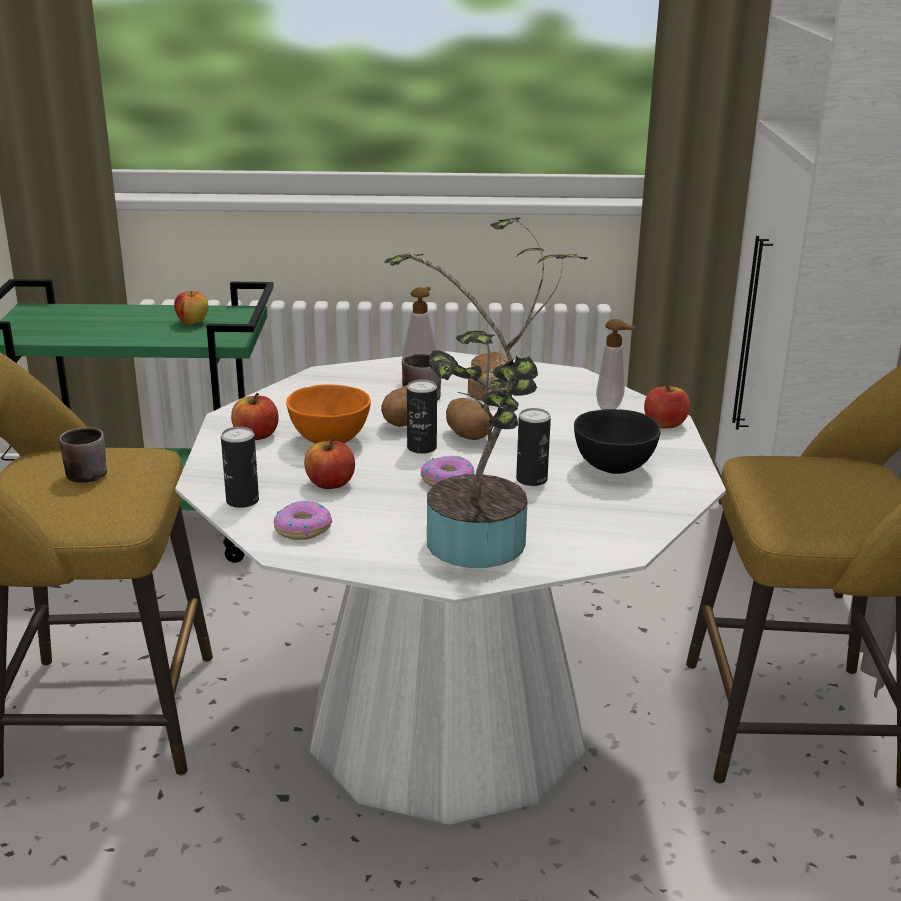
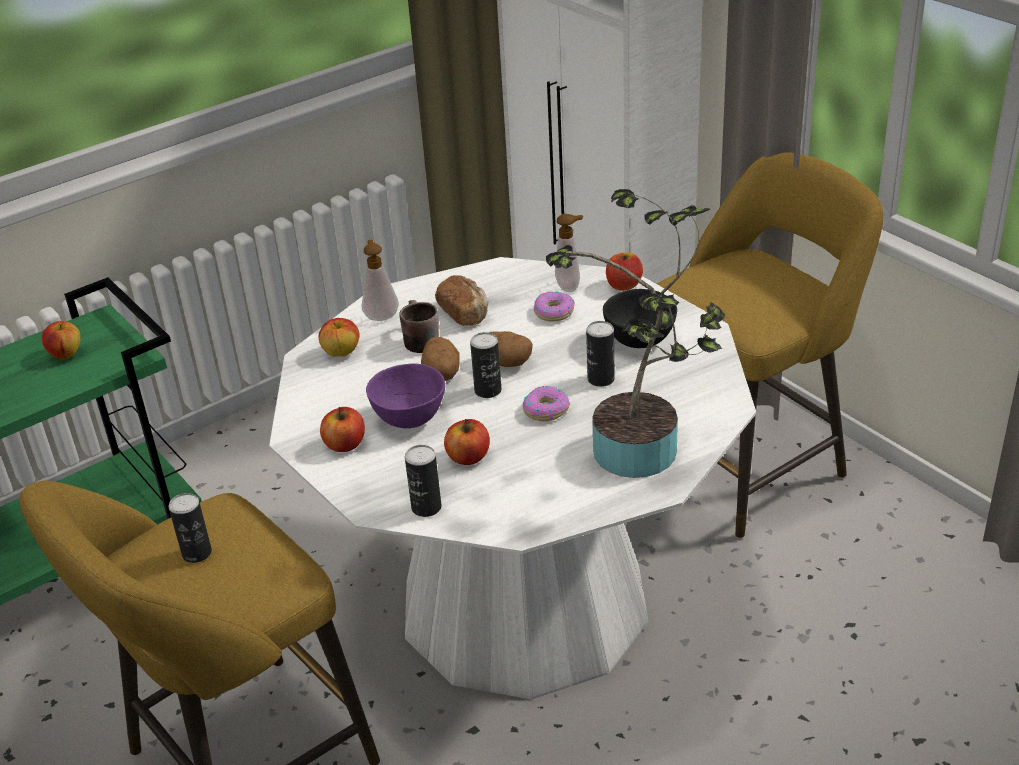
camera: 35 degrees left, 10 degrees up
(83, 471) = (197, 553): brown mug -> can
(302, 528) = (506, 505): donut -> donut (553, 312)
(328, 440) = (408, 419): orange bowl -> purple bowl
(353, 380) = (341, 352): none -> apple

